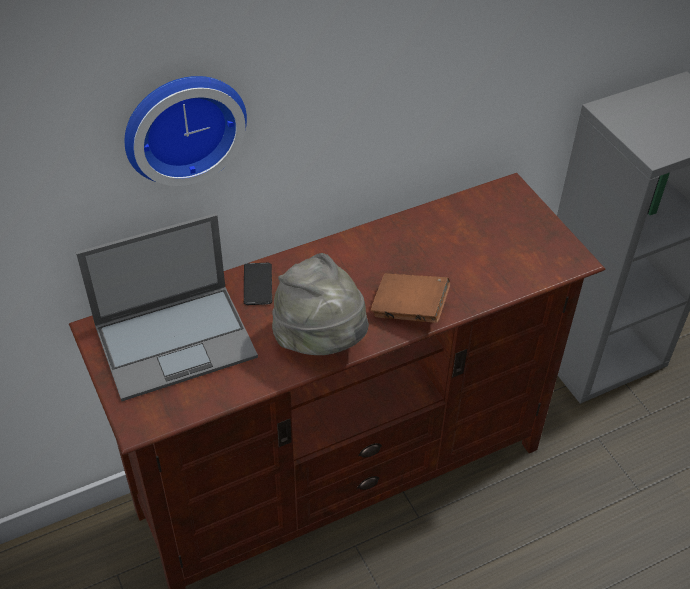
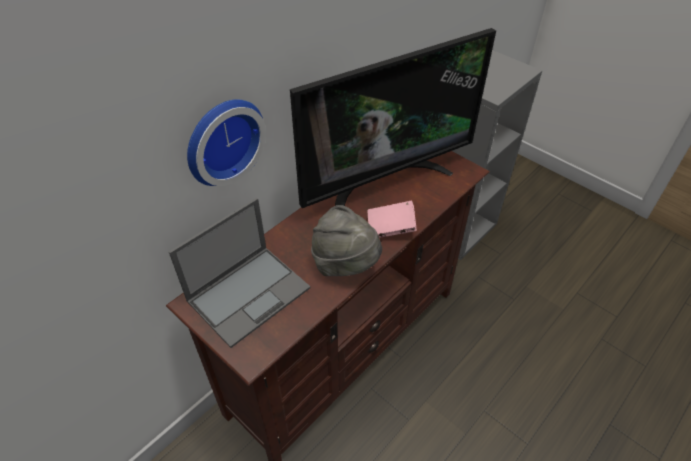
camera: 20 degrees left, 0 degrees up
(258, 284) = (286, 240): phone -> none
(409, 310) = (390, 228): brown book -> pink book
(436, 241) = (384, 181): none -> television

